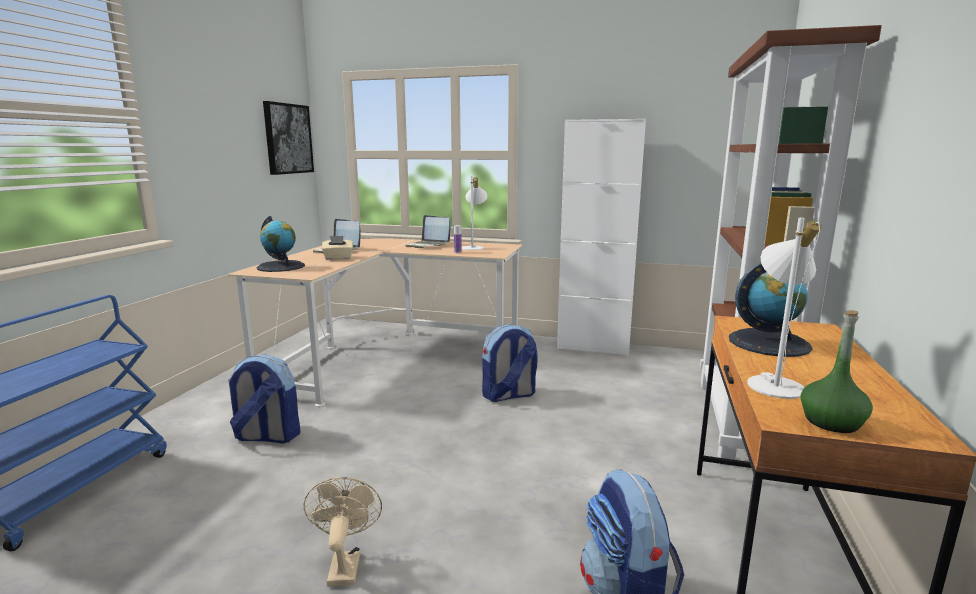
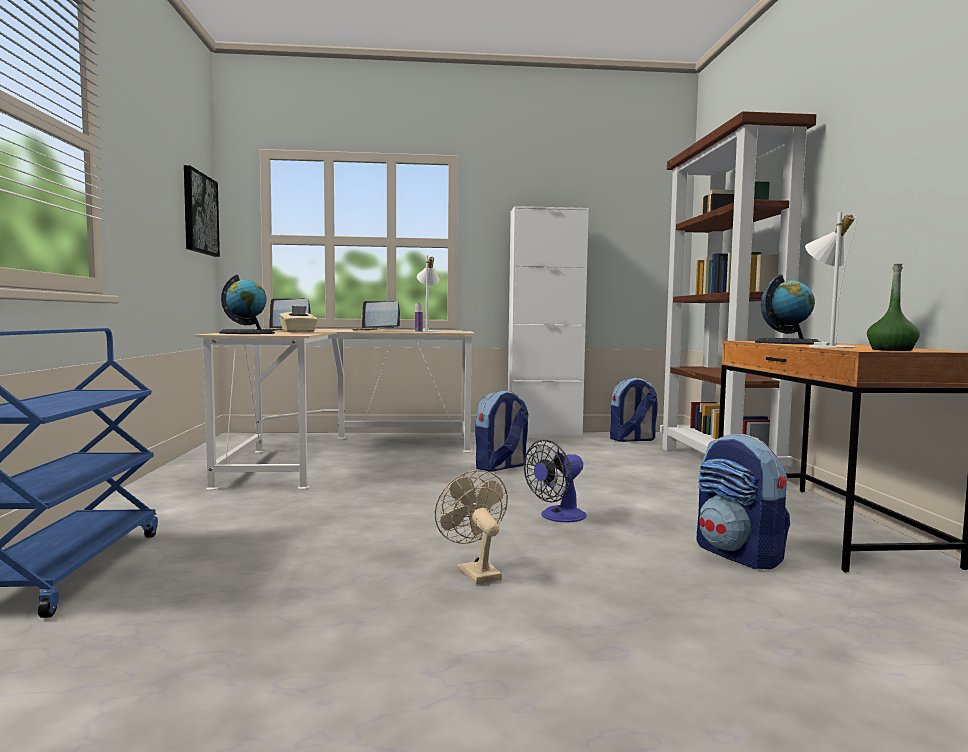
camera: 20 degrees left, 10 degrees down
(267, 436) = (271, 512): backpack -> backpack (632, 440)
(493, 488) = (557, 517): none -> fan

